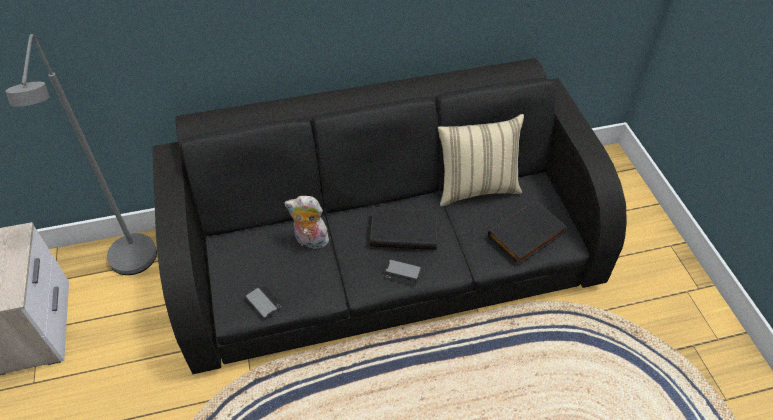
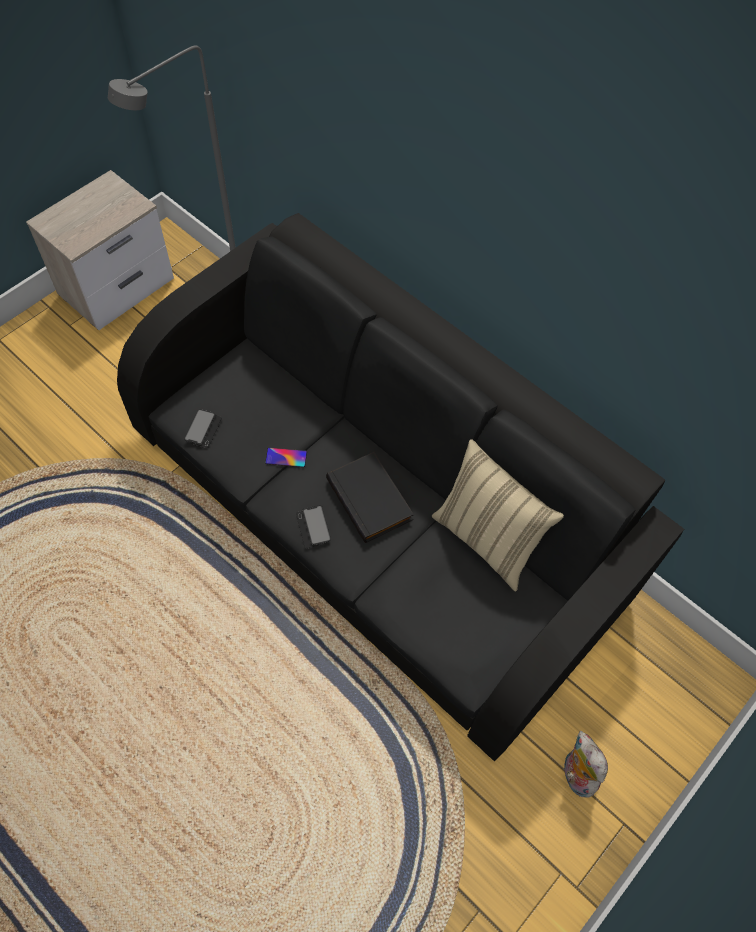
camera: 55 degrees right, 10 degrees up
(310, 241) = (299, 423): plush toy -> plush toy (575, 774)
(332, 262) = (286, 457): none -> phone
(527, 236) = (450, 627): black book -> none

